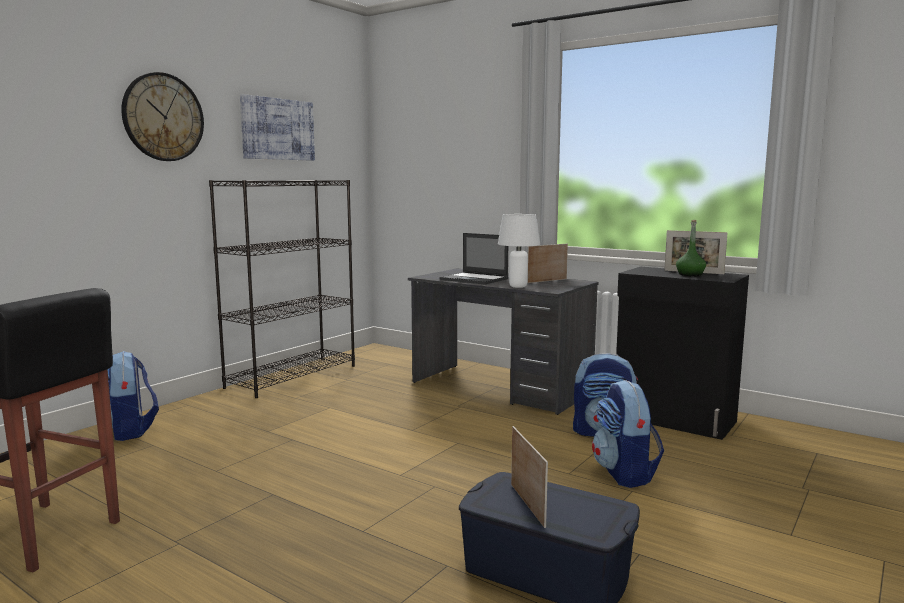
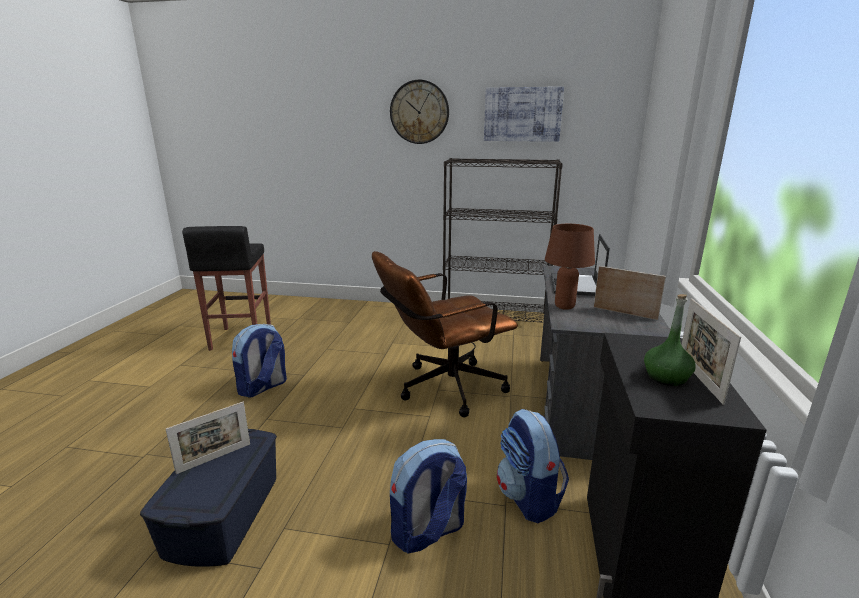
camera: 65 degrees right, 10 degrees up
(130, 431) = (363, 310): backpack -> backpack (262, 387)
(413, 428) = (442, 389): none -> brown office chair
(518, 286) = (565, 307): white table lamp -> brown table lamp

